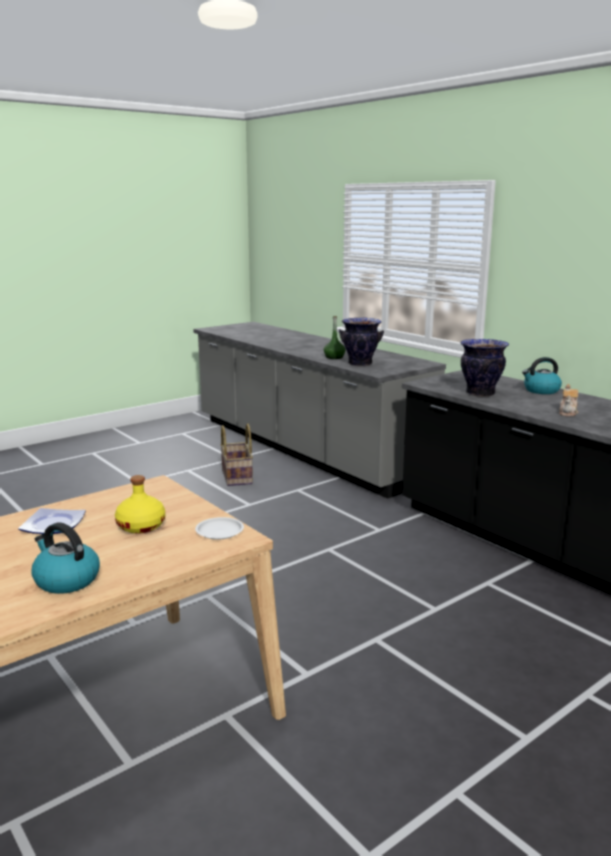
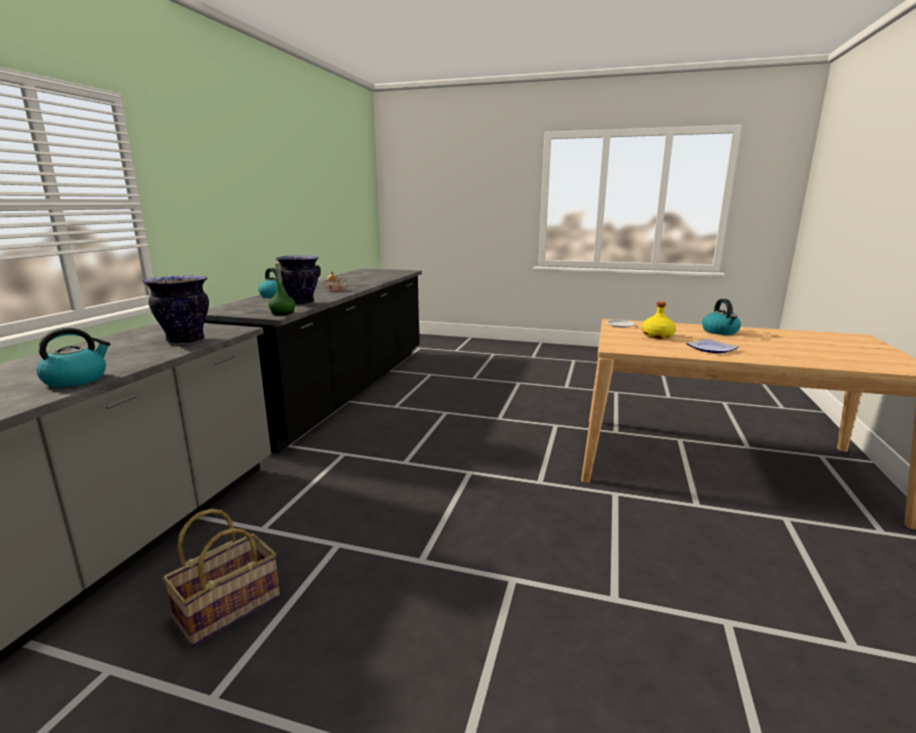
camera: 125 degrees left, 0 degrees up
(302, 351) = (76, 379): none -> kettle
(334, 357) = (137, 356): green bottle -> green bottle (282, 313)

